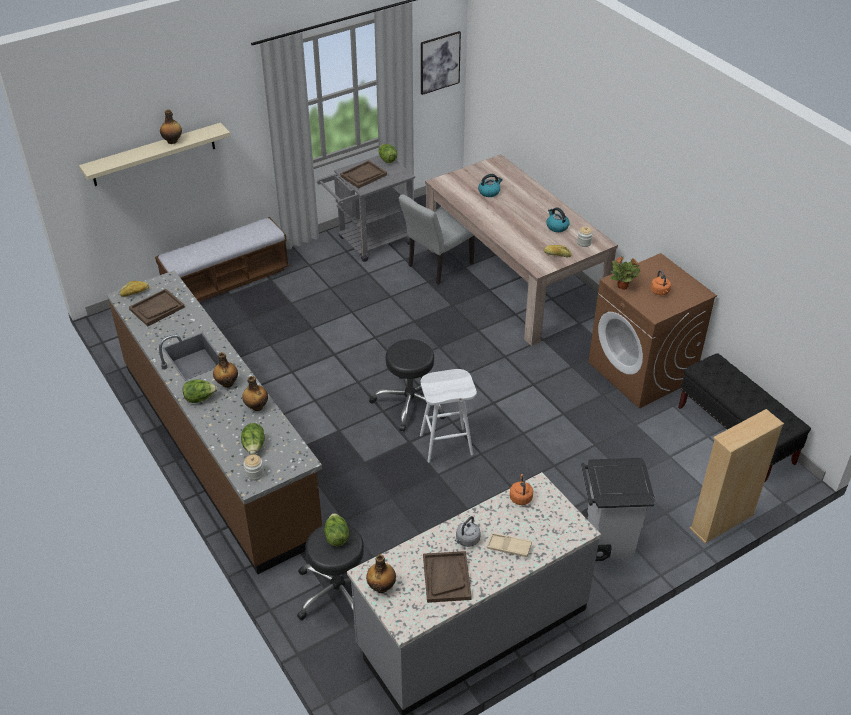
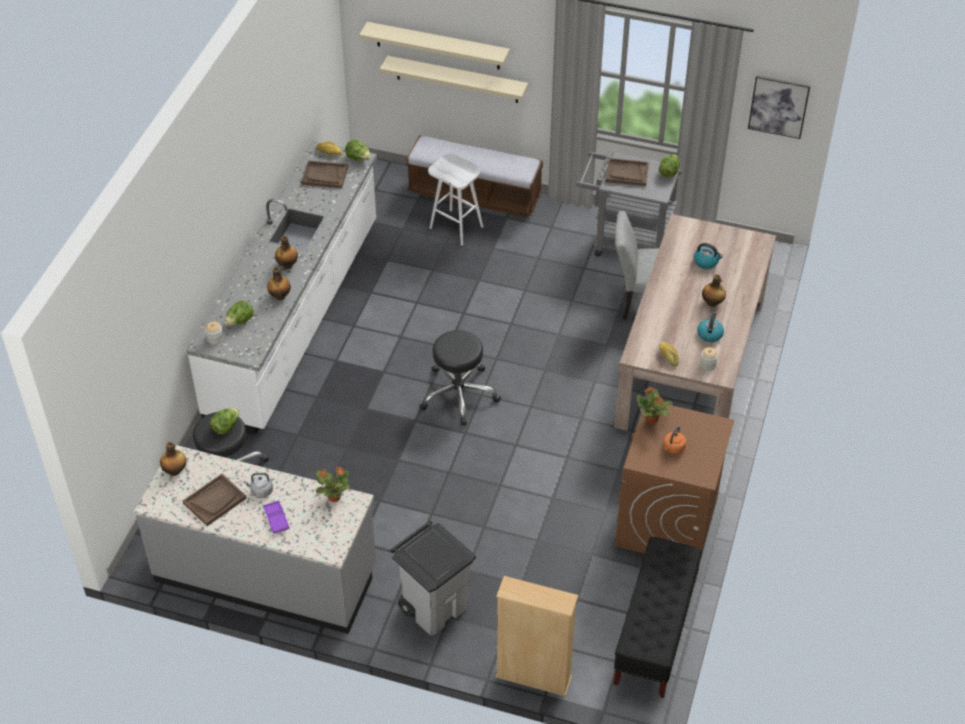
camera: 50 degrees right, 5 degrees up
(172, 141) = (453, 43): bottle -> bottle (712, 303)
(178, 180) = (457, 79): none -> beige shelf
(200, 398) = (258, 262): lettuce -> lettuce (358, 158)
(219, 448) = (296, 319): brown counter -> white counter
(446, 444) = (436, 444): white stool -> white stool (457, 227)
(509, 547) = (276, 519): beige tray -> purple tray
(520, 497) = (333, 497): orange kettle -> potted plant

